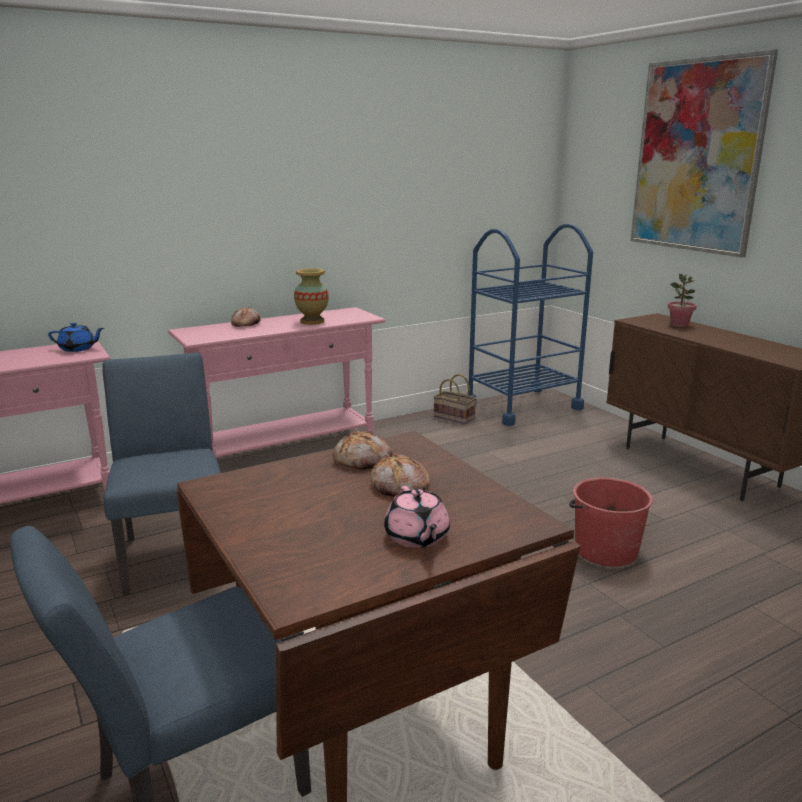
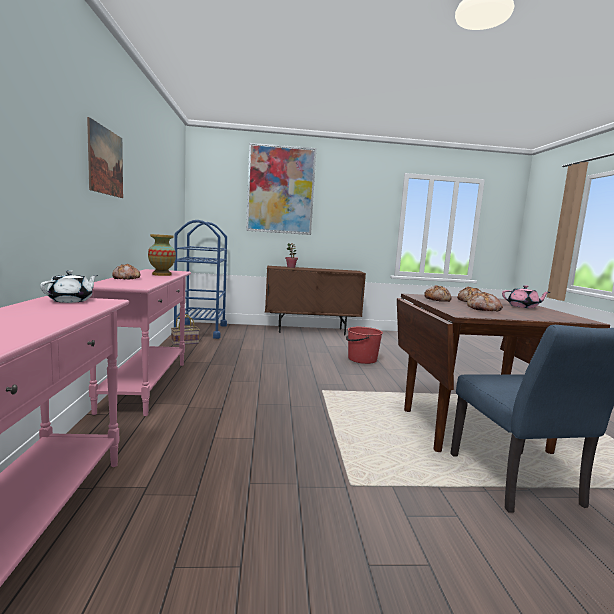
camera: 65 degrees left, 10 degrees down
(78, 349) = (71, 300): blue teapot -> white teapot
(175, 552) = (250, 449): blue chair -> none
(236, 188) = (106, 161): none -> picture
(300, 500) = (483, 309): none -> bread

